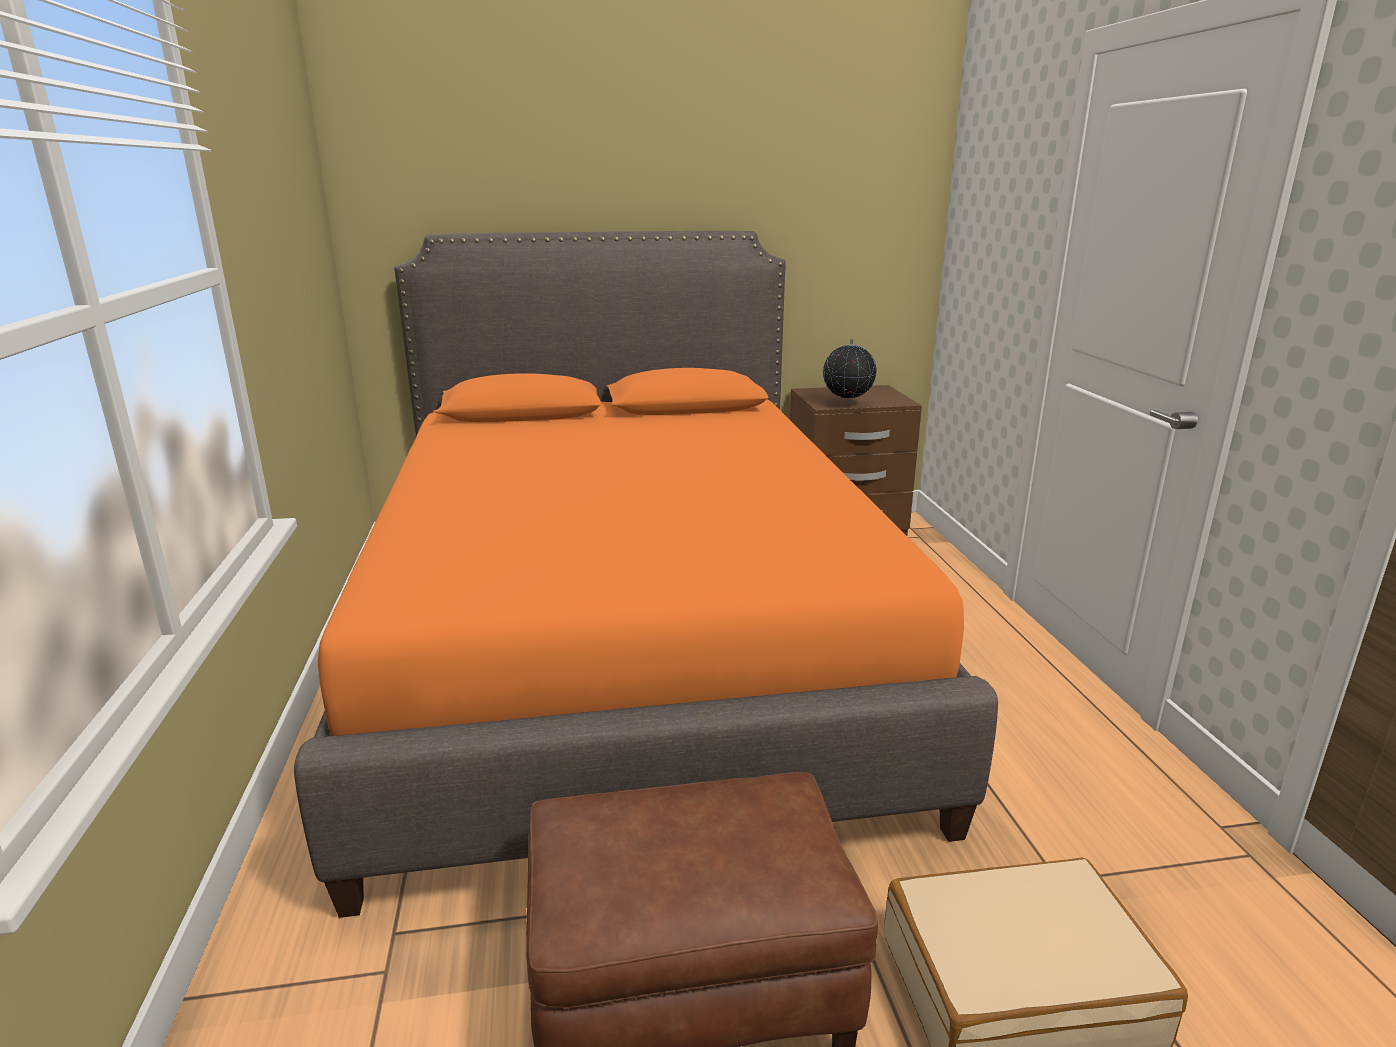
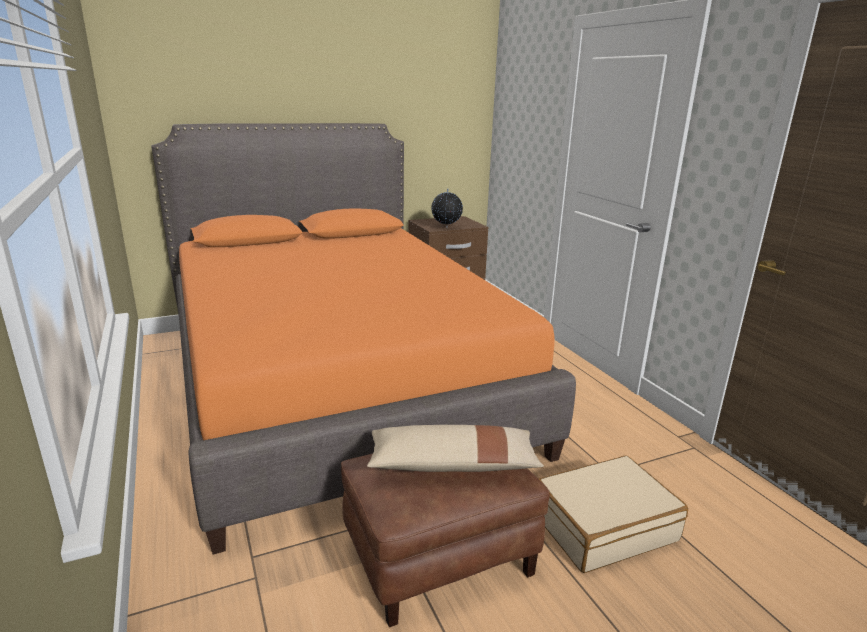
camera: 15 degrees left, 0 degrees up
(711, 838) = (452, 464): none -> beige pillow

